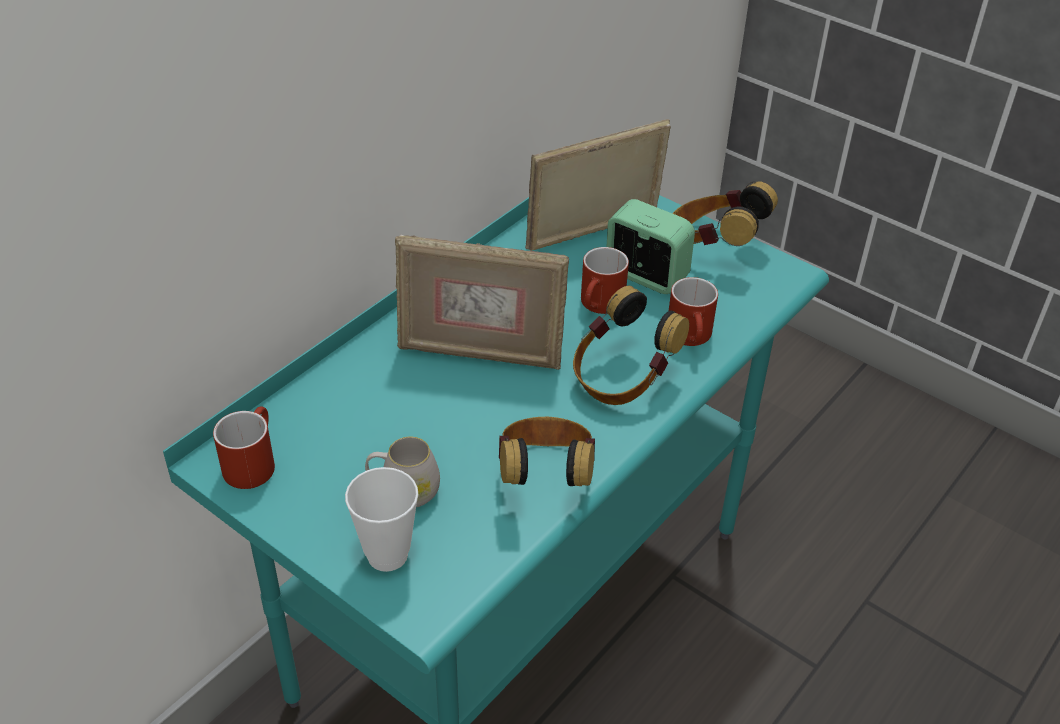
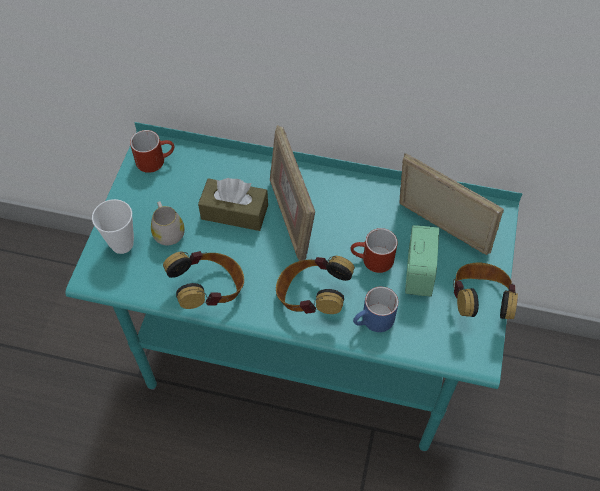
camera: 65 degrees right, 15 degrees up
(425, 405) = (234, 212): none -> brown tissue box
(692, 337) = (373, 322): red mug -> blue mug

